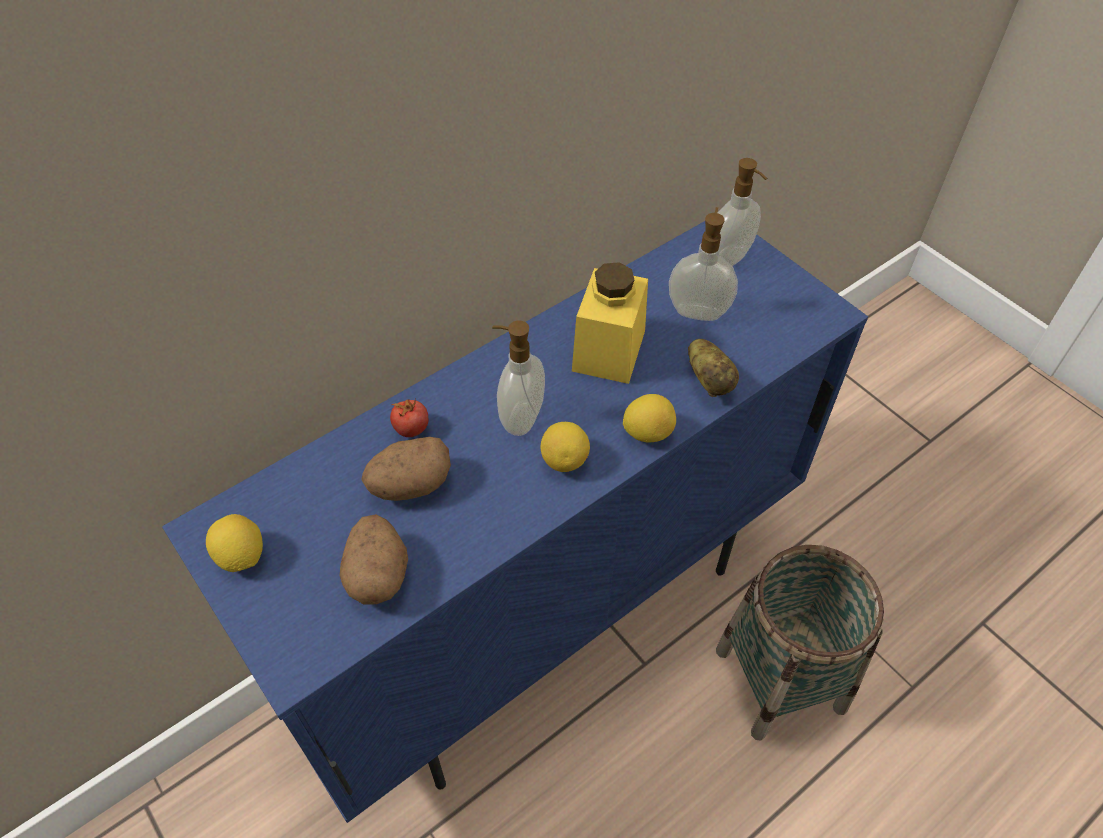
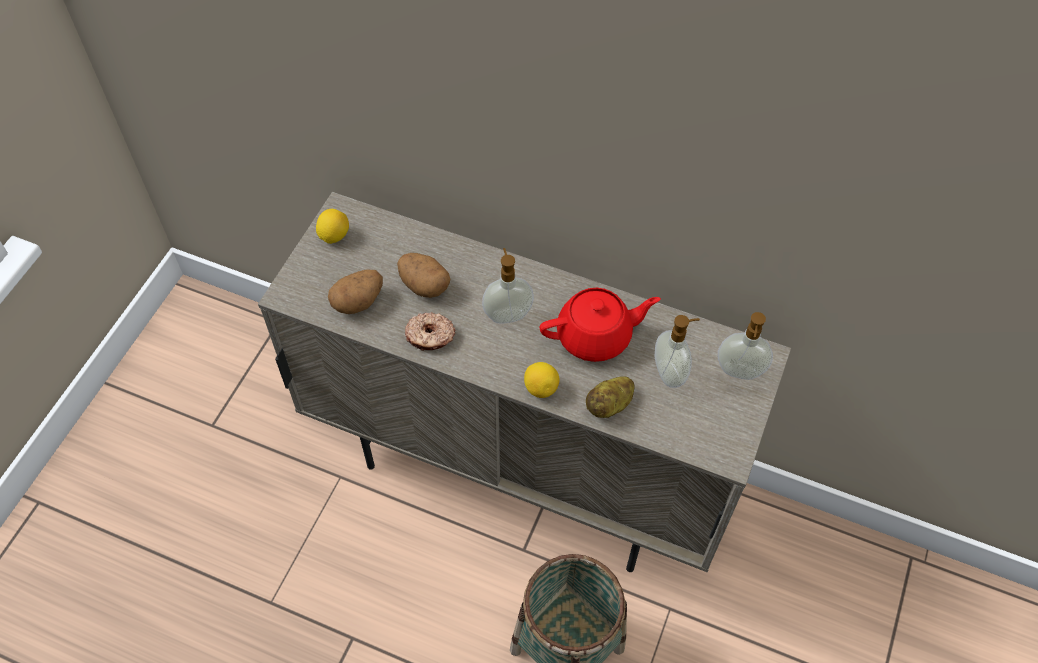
camera: 60 degrees right, 5 degrees up
(411, 428) = (463, 264): tomato -> none
(496, 514) = (430, 336): none -> donut
(547, 618) = (520, 470): blue cabinet -> beige cabinet
(564, 460) = (490, 352): lemon -> none
(609, 350) = (595, 336): yellow jar -> red teapot

